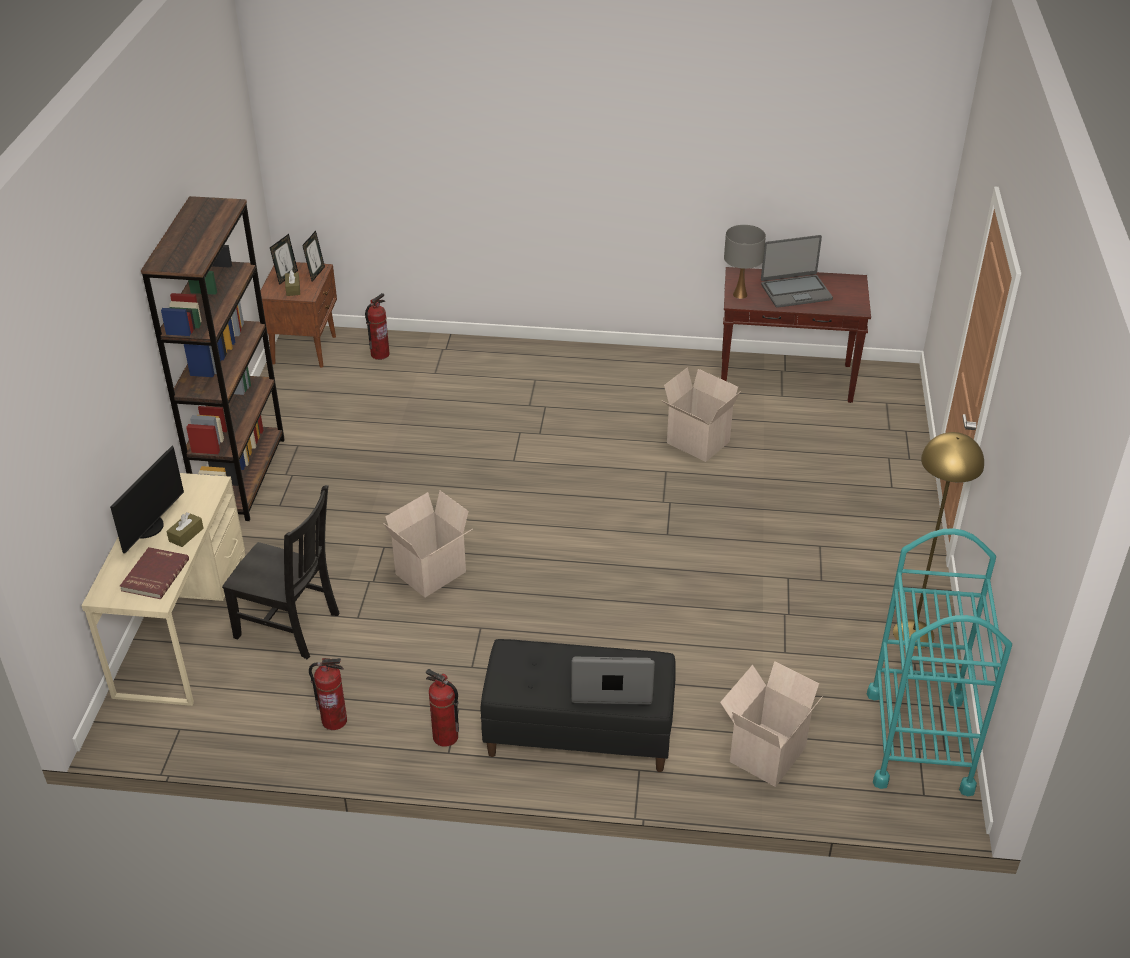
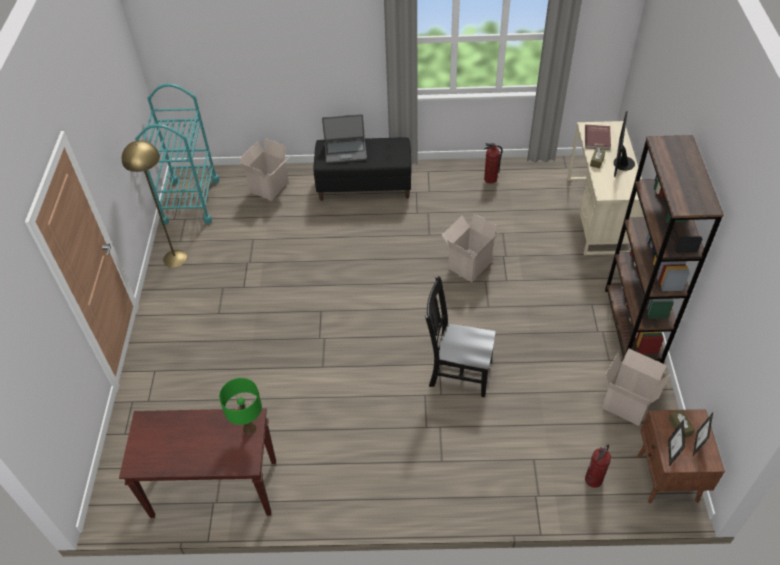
camera: 175 degrees right, 10 degrees up
(290, 626) = (538, 223): black chair -> black chair (458, 372)
(445, 737) = (431, 178): fire extinguisher -> none
(696, 443) = (299, 399): cardboard box -> cardboard box (628, 403)
(740, 295) = (249, 428): grey table lamp -> green table lamp
(795, 291) = (195, 440): laptop -> none

